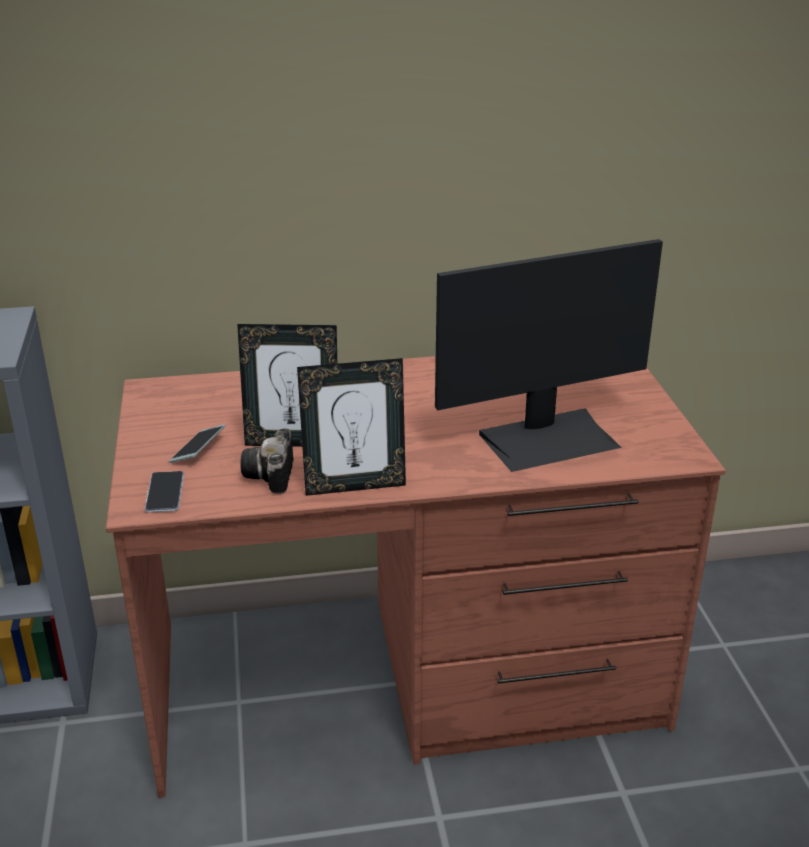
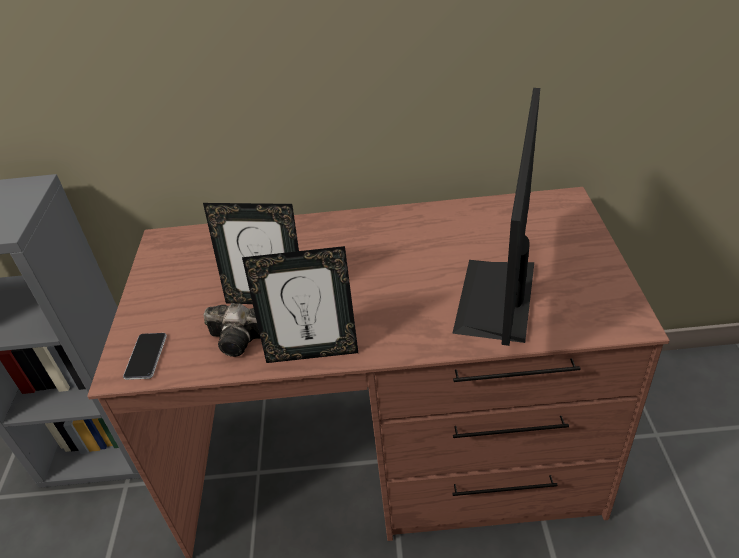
camera: 10 degrees right, 10 degrees up
(198, 450) = (185, 307): phone -> none
(271, 476) = (241, 339): camera -> camera turned 90 degrees counterclockwise
(548, 438) = (498, 299): monitor -> monitor turned 120 degrees clockwise

